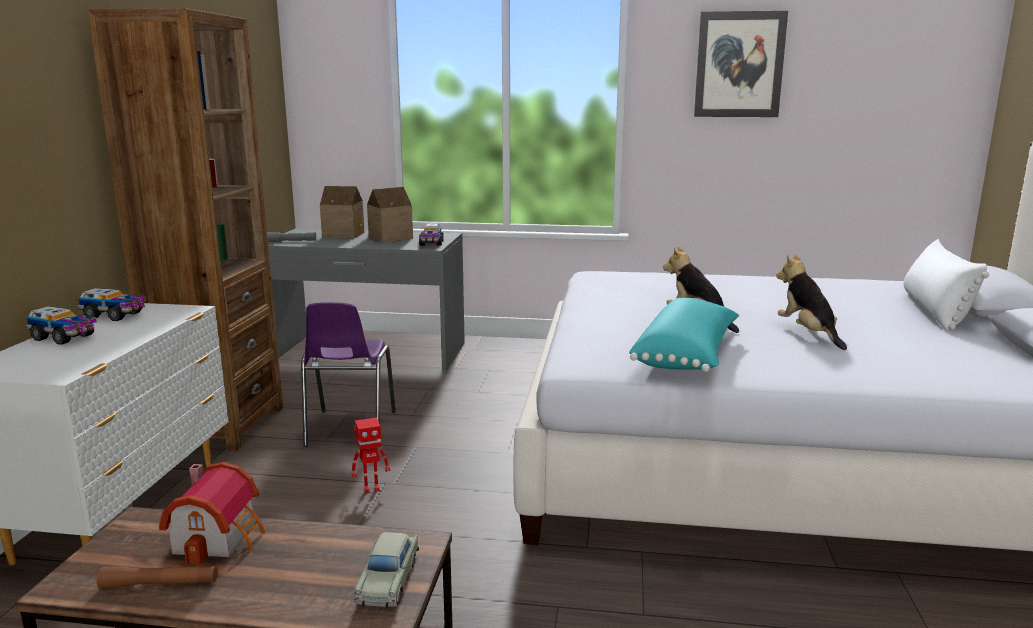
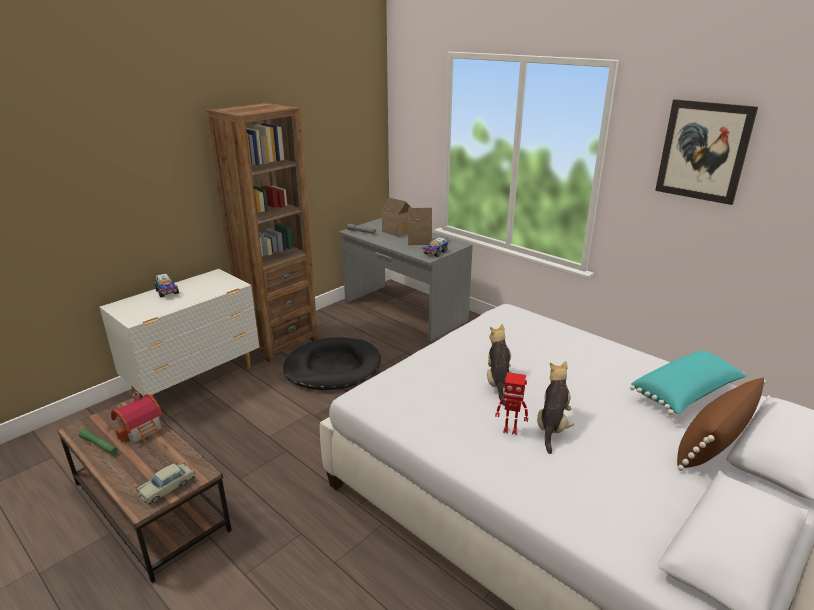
camera: 35 degrees right, 10 degrees up
(115, 315) = (204, 280): toy truck -> none
(160, 584) = (99, 445): brown flashlight -> green flashlight
(349, 429) = (332, 368): purple chair -> black dog bed
(371, 489) = (300, 414): toy robot -> toy robot (510, 430)
(688, 356) = (434, 415): turquoise pillow -> turquoise pillow (686, 394)
(935, 310) = (713, 442): white pillow -> brown pillow

